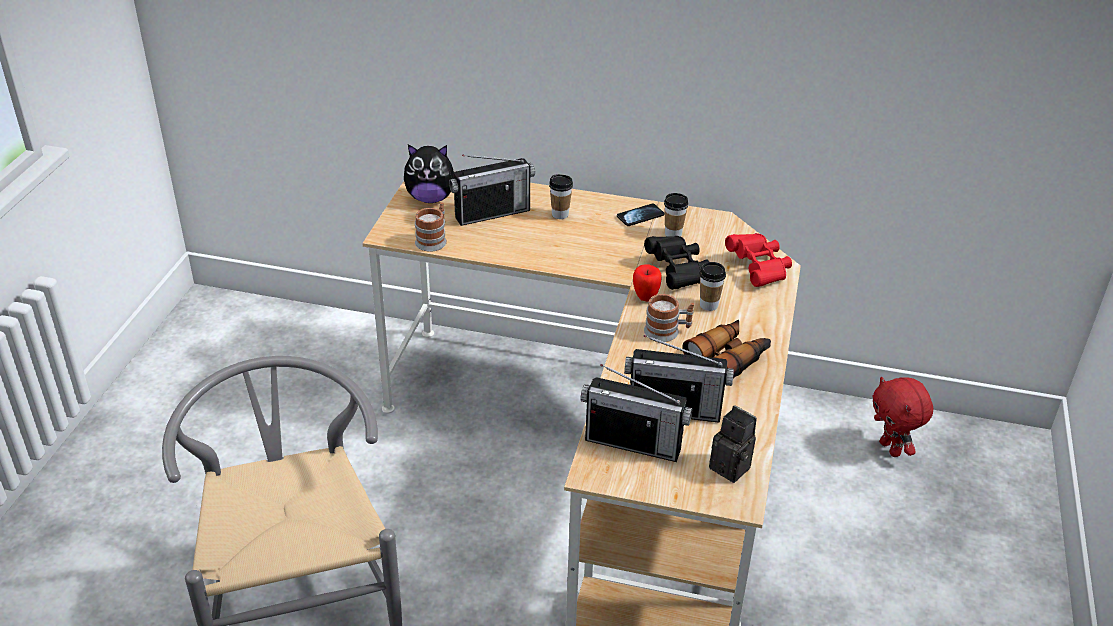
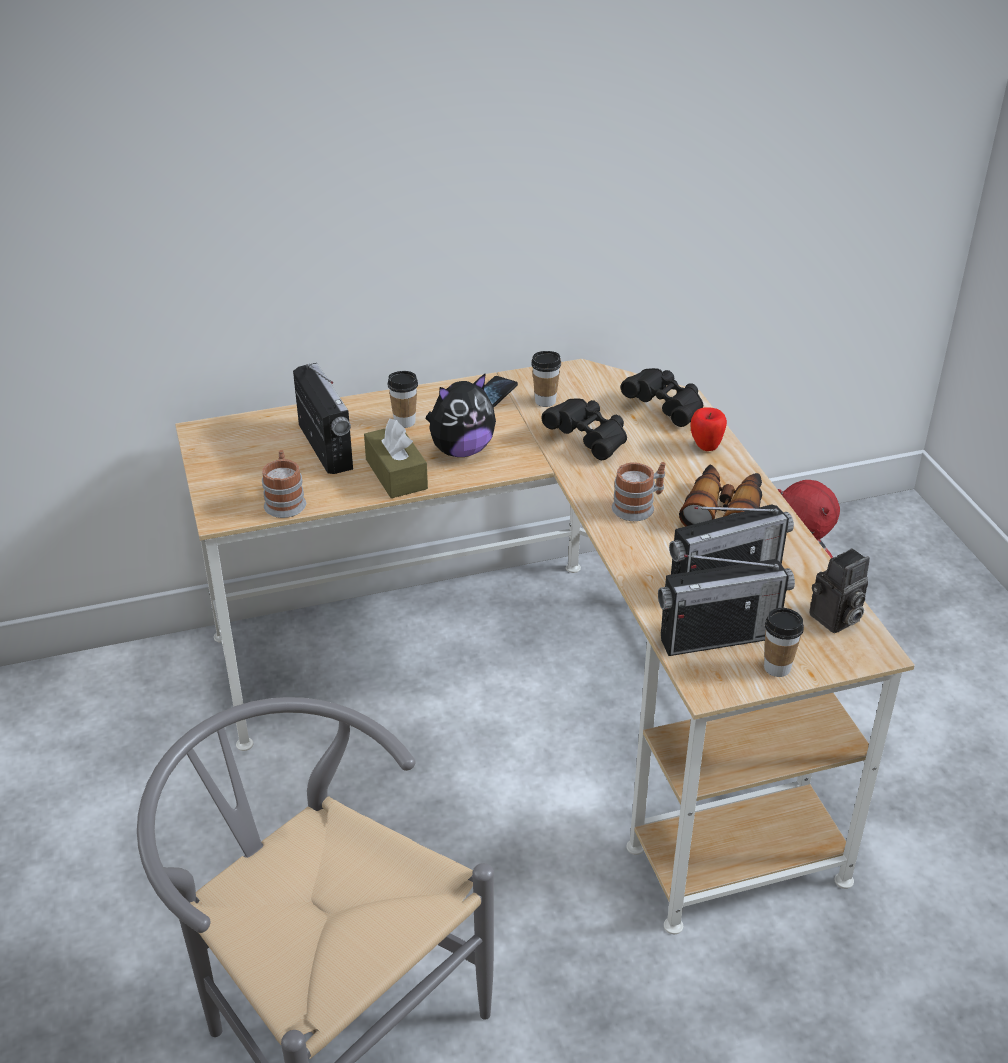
camera: 30 degrees left, 0 degrees up
(431, 198) = (235, 454): plush toy -> plush toy (461, 450)
(492, 213) = (325, 447): radio -> radio turned 60 degrees counterclockwise
(521, 248) = (396, 474): none -> brown tissue box
(645, 297) = (582, 479): apple -> apple (706, 447)
(708, 305) = (652, 463): cup -> cup (777, 668)
(733, 467) = (835, 620): camera -> camera turned 135 degrees clockwise
(759, 269) = (665, 408): red binoculars -> black binoculars

